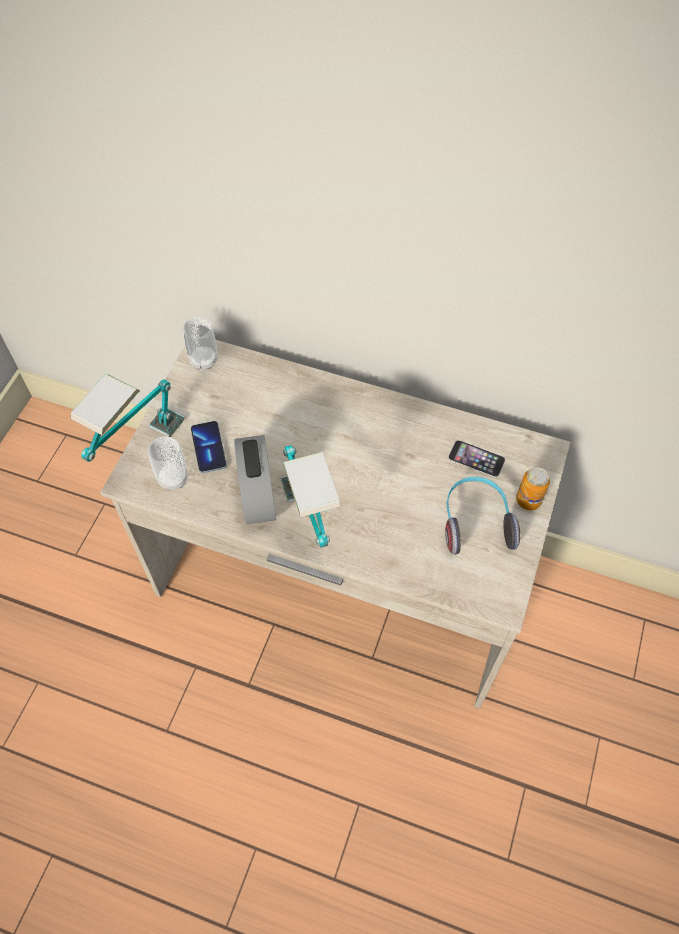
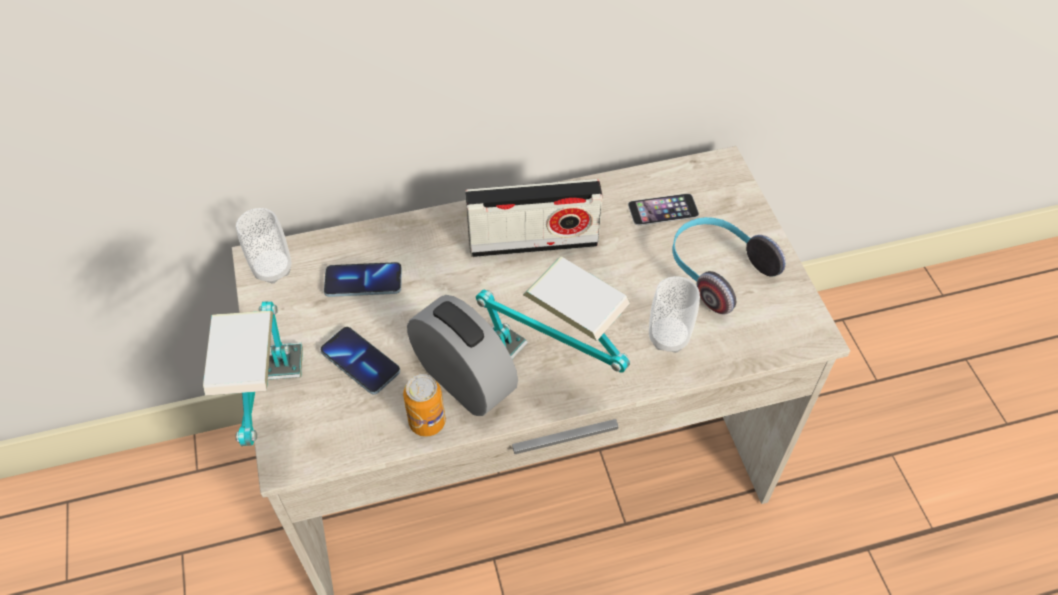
camera: 35 degrees left, 5 degrees down
(173, 478) = (344, 421): cup -> cup (668, 337)
(249, 398) = (363, 281): none -> phone
(371, 432) = (533, 242): none -> radio
(528, 500) = (747, 221): can -> can (427, 422)

